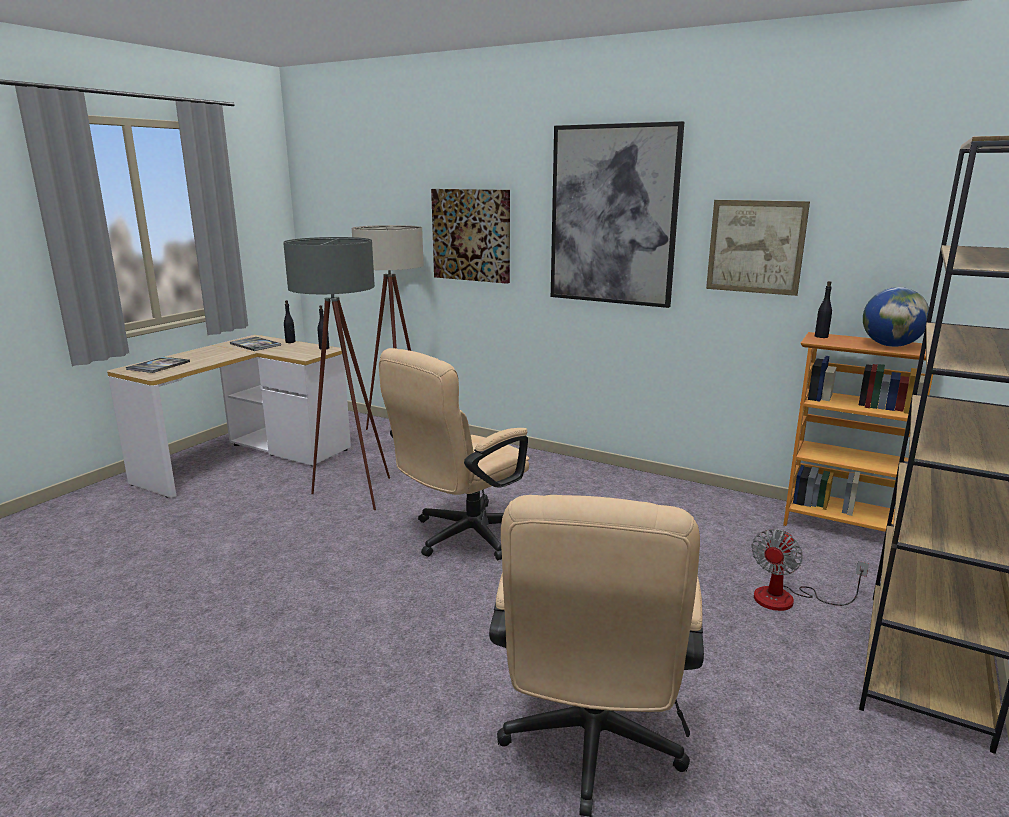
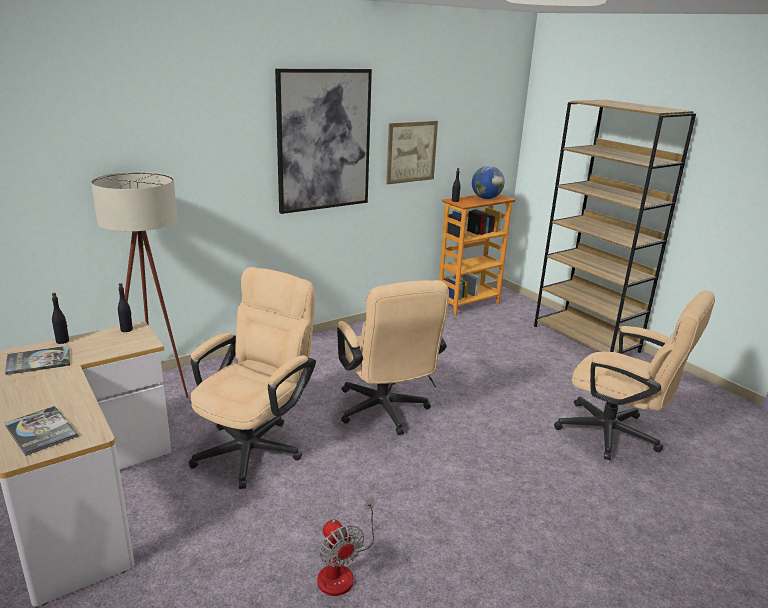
camera: 65 degrees left, 5 degrees up
(349, 493) = (256, 446): grey floor lamp -> beige office chair
(471, 235) = (195, 172): picture -> none
(788, 599) = (524, 344): fan -> fan (342, 570)

